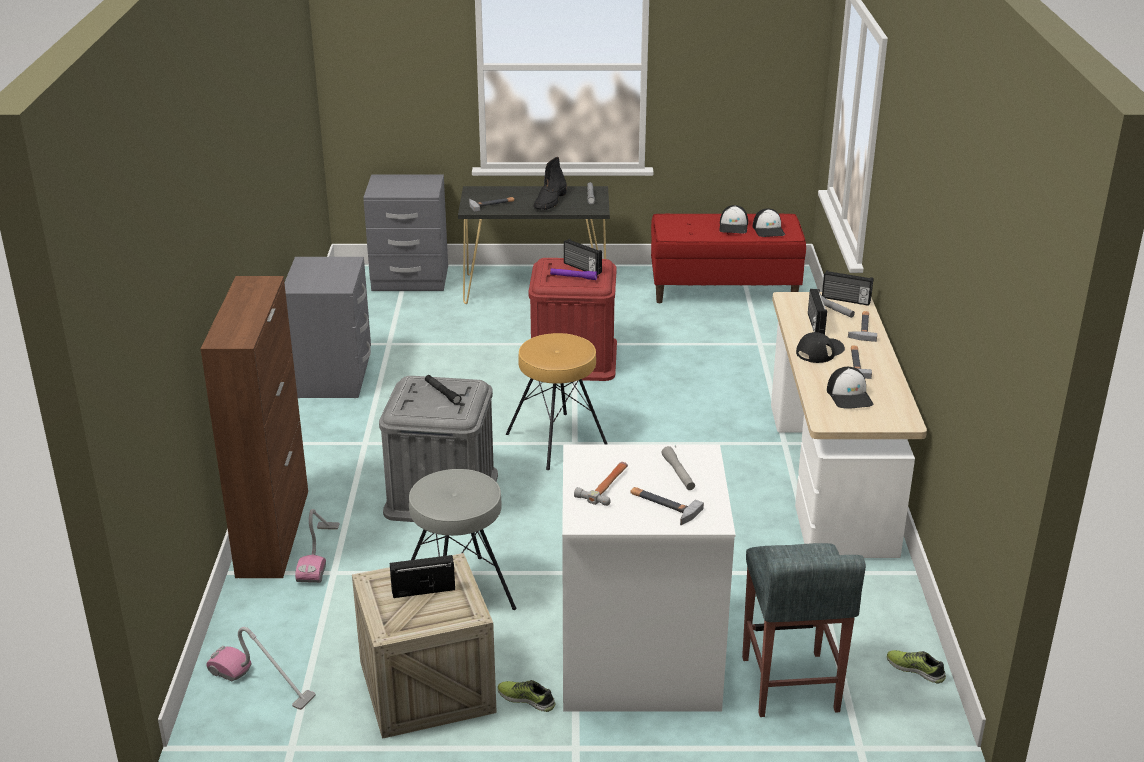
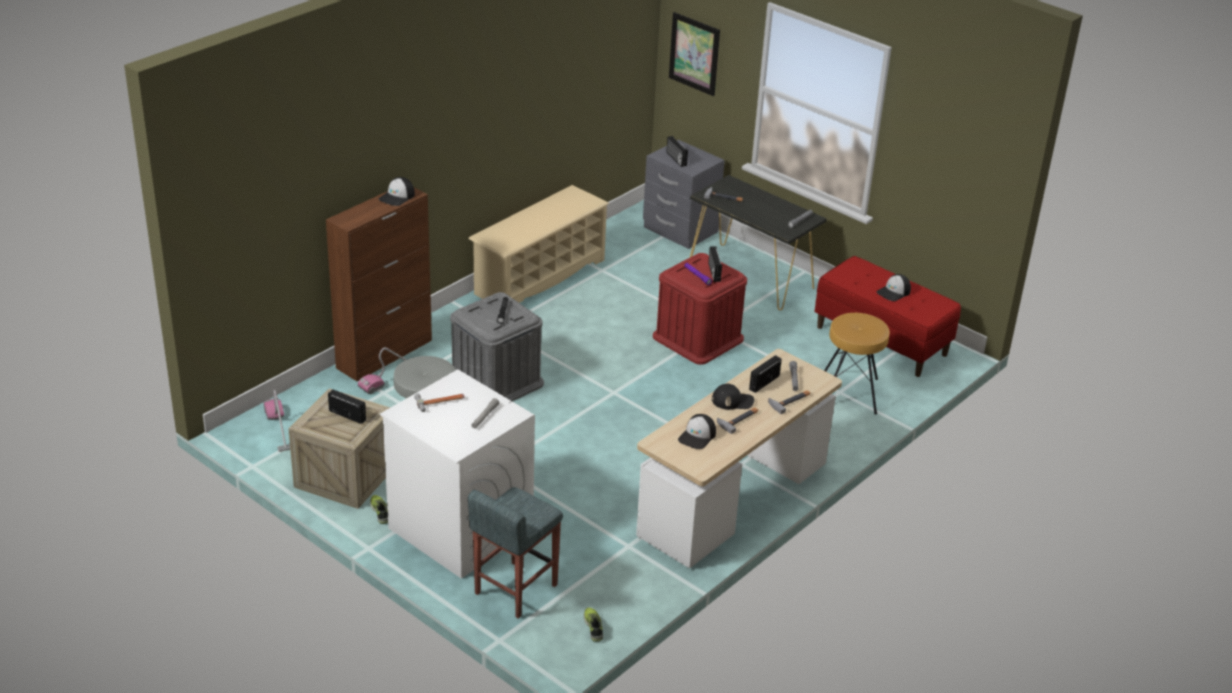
camera: 40 degrees right, 5 degrees up
(334, 377) = (539, 277): grey nightstand -> beige shoe rack
(374, 58) = (694, 54): none -> picture
(550, 201) = (765, 213): black boot -> none
(557, 440) = (606, 385): brown stool -> brown stool (850, 393)
(662, 506) = (448, 428): hammer -> none
(769, 230) = (915, 307): cap -> cap (397, 197)
(846, 300) = (815, 378): radio -> radio (676, 159)

